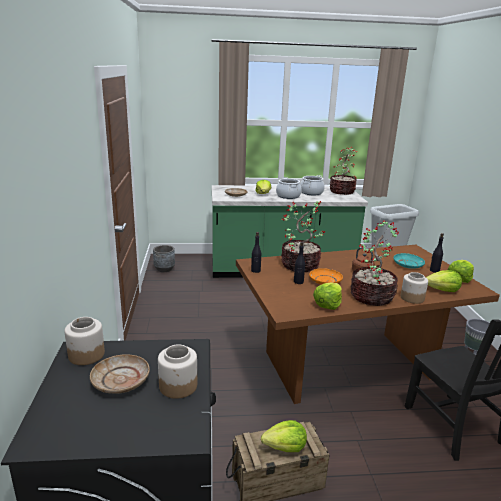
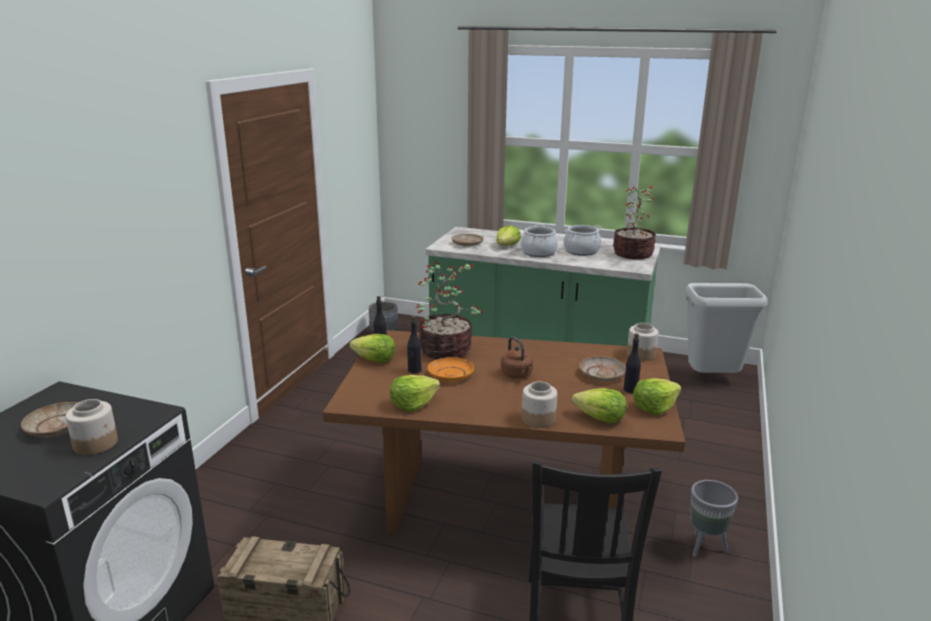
camera: 25 degrees right, 0 degrees up
(86, 354) = (61, 397): jar -> jar (640, 354)
(285, 447) = (282, 565): lettuce -> lettuce (374, 360)
(372, 296) = (485, 405): potted plant -> none
(408, 265) = (602, 374): turquoise plate -> beige plate

